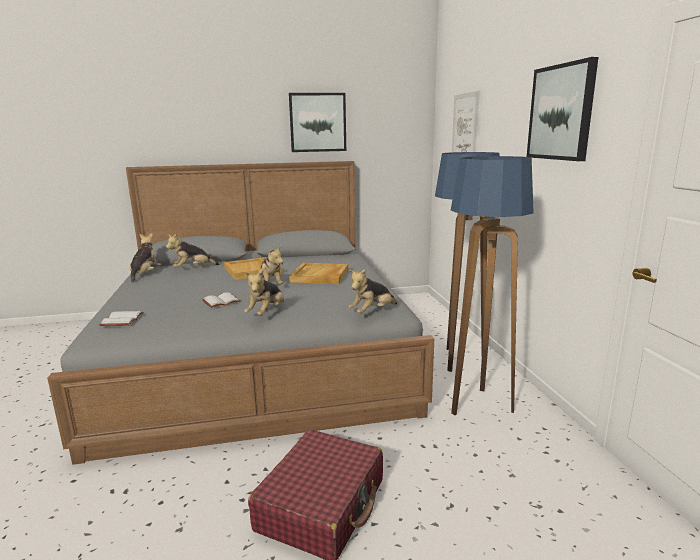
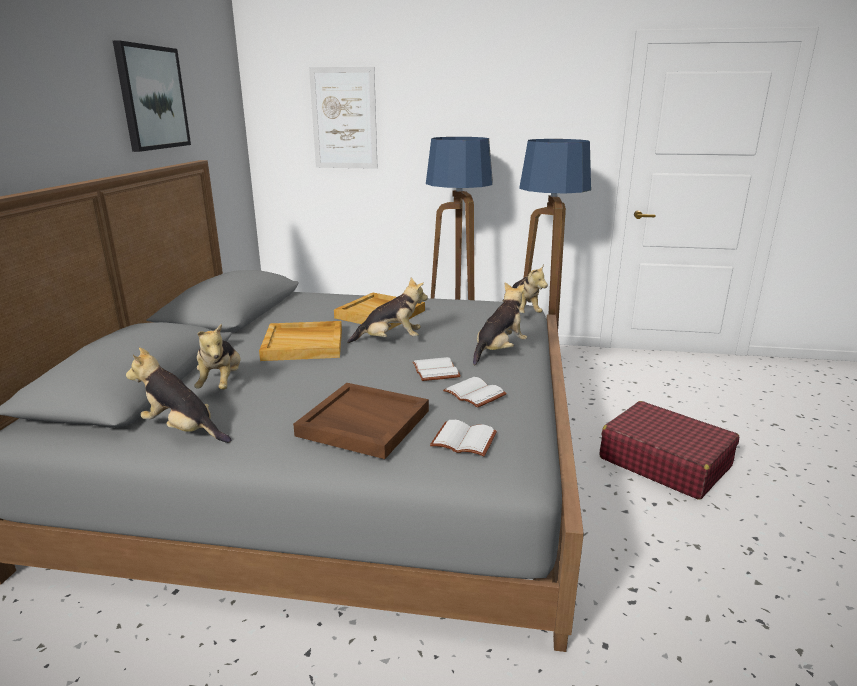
camera: 70 degrees left, 5 degrees up
(145, 297) = (362, 423): none -> brown tray
(186, 315) = (476, 393): none -> white book
(267, 313) = (499, 351): plush toy -> plush toy turned 90 degrees counterclockwise
(561, 112) = (530, 99): picture -> none

